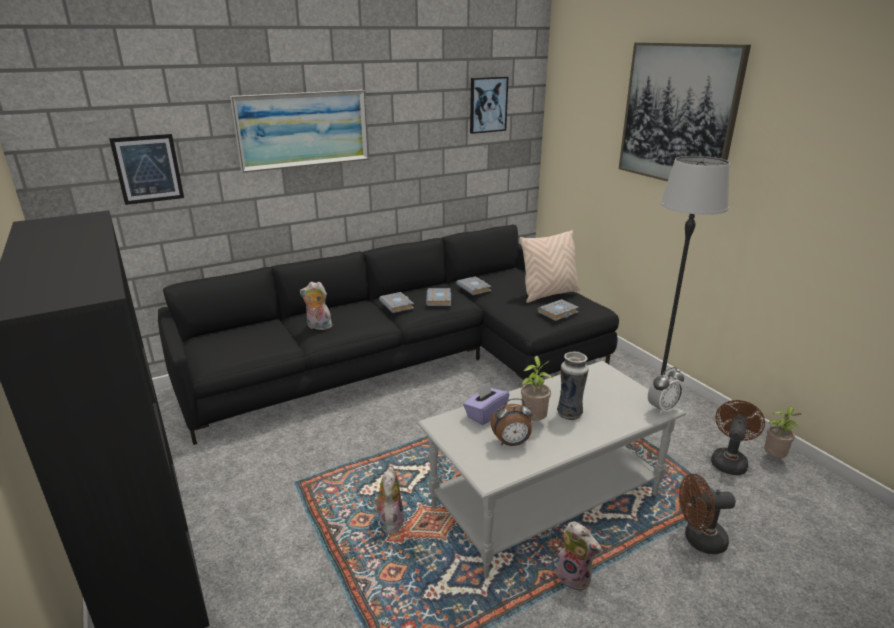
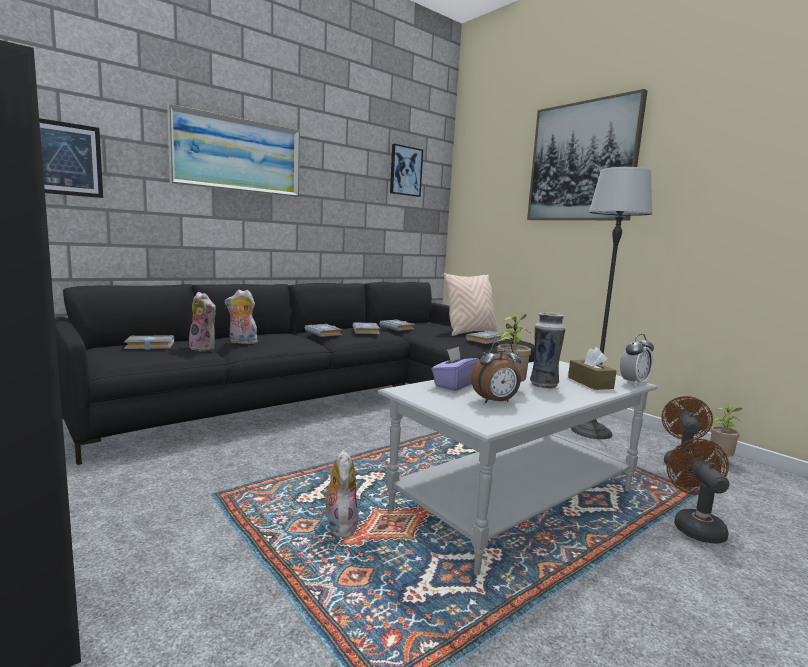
camera: 10 degrees left, 15 degrees down
(238, 338) = (149, 346): none -> grey book
(575, 577) = (582, 567): plush toy -> plush toy (204, 348)
(617, 409) = (590, 383): none -> brown tissue box
(698, 540) = (694, 526): brown fan -> brown fan turned 105 degrees clockwise

